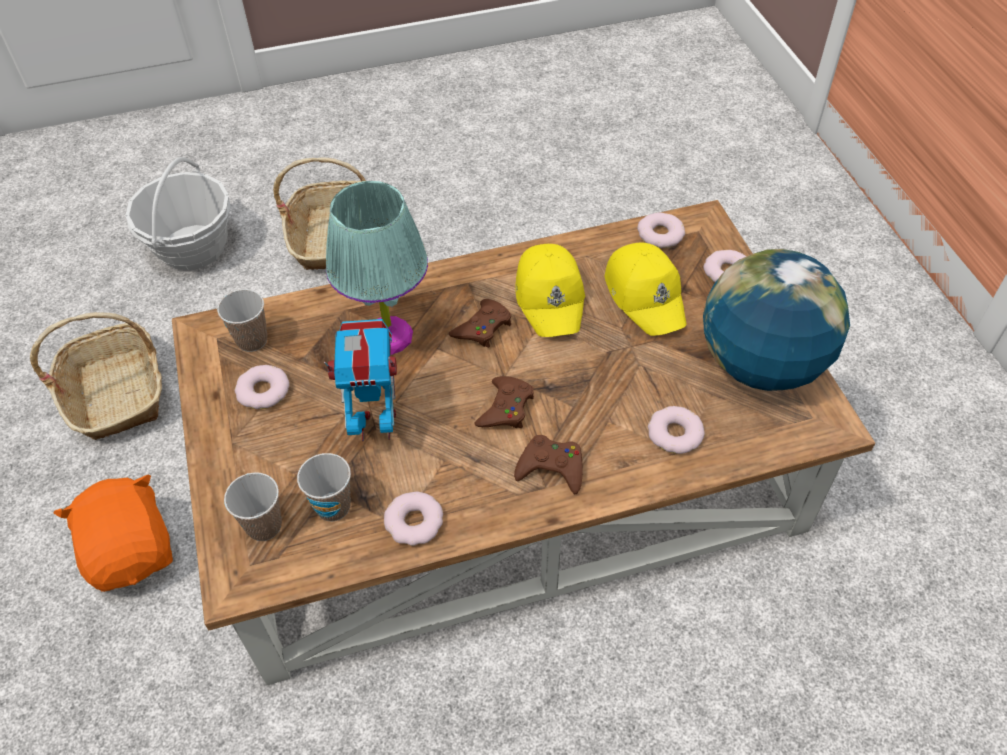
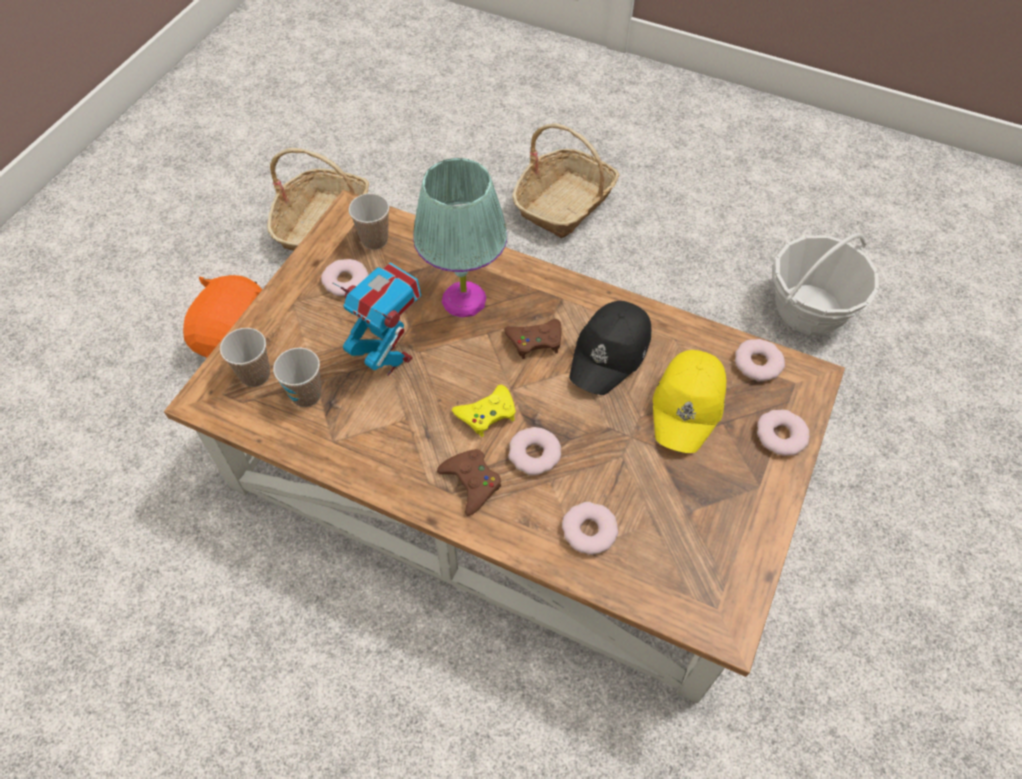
camera: 40 degrees right, 5 degrees up
(193, 247) = (462, 150): basket -> basket (809, 309)
(414, 522) = (343, 446): donut -> donut (534, 454)
(506, 408) = (487, 413): brown game controller -> yellow game controller
(551, 297) = (611, 353): yellow cap -> black cap
(760, 365) = (721, 531): globe -> none

